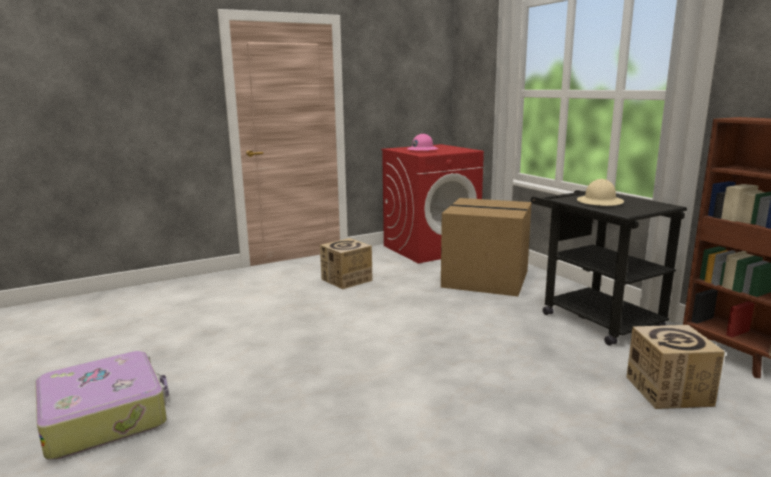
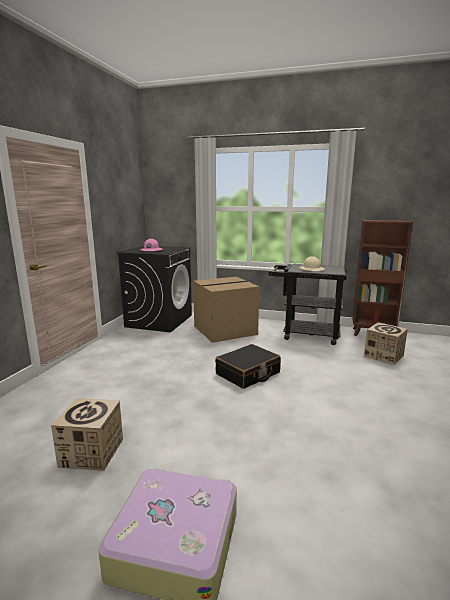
camera: 45 degrees left, 0 degrees up
(346, 280) = (146, 357): cardboard box -> cardboard box (92, 452)
(410, 332) = (248, 374): none -> black suitcase
(431, 248) = (159, 321): red washing machine -> black washing machine

